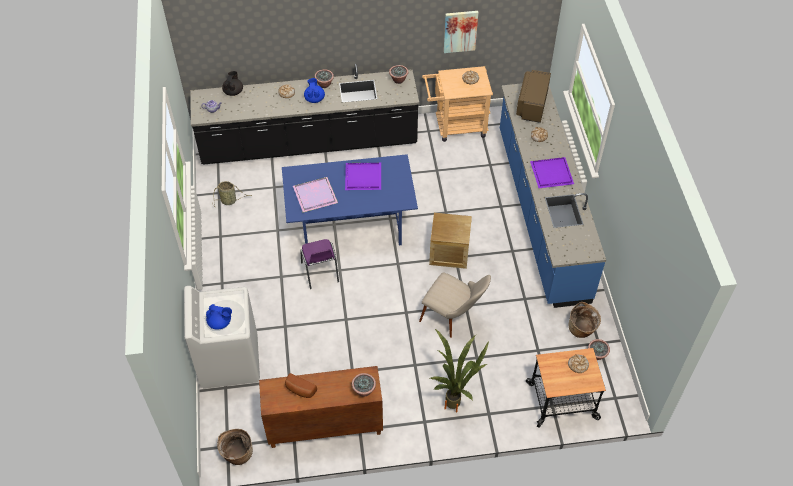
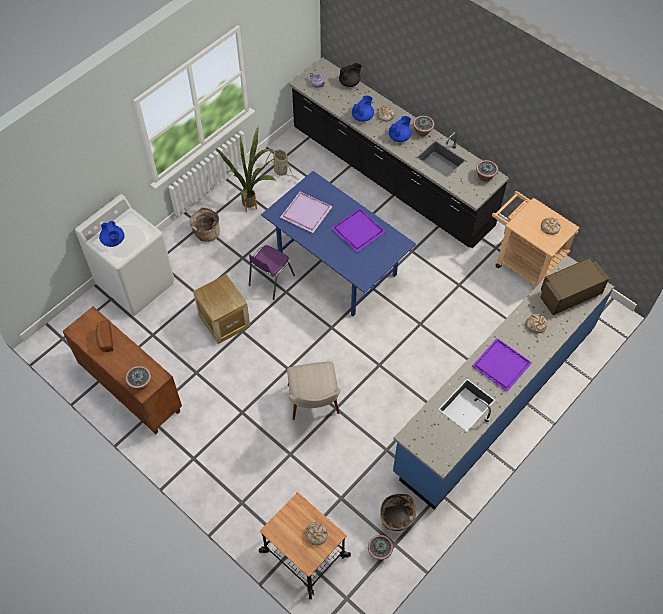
camera: 50 degrees right, 5 degrees up
(237, 454) = (60, 350): basket -> basket (206, 233)
(273, 105) = (362, 117): none -> blue teapot
(449, 253) = (379, 357): crate -> crate (224, 320)
(455, 401) = (232, 468): potted plant -> potted plant (254, 206)
(460, 31) = (566, 173): picture -> none

